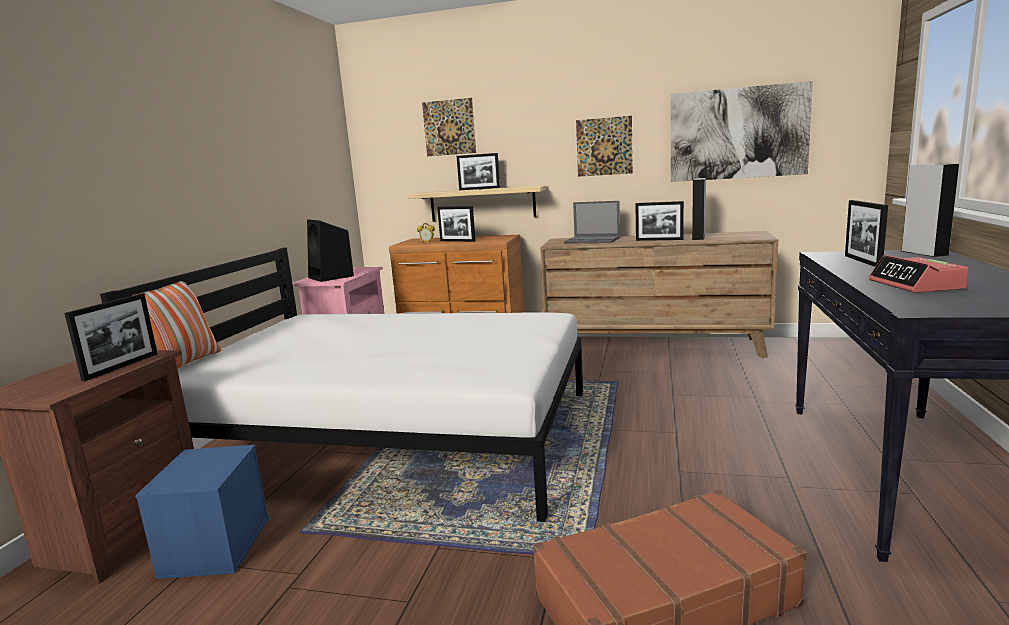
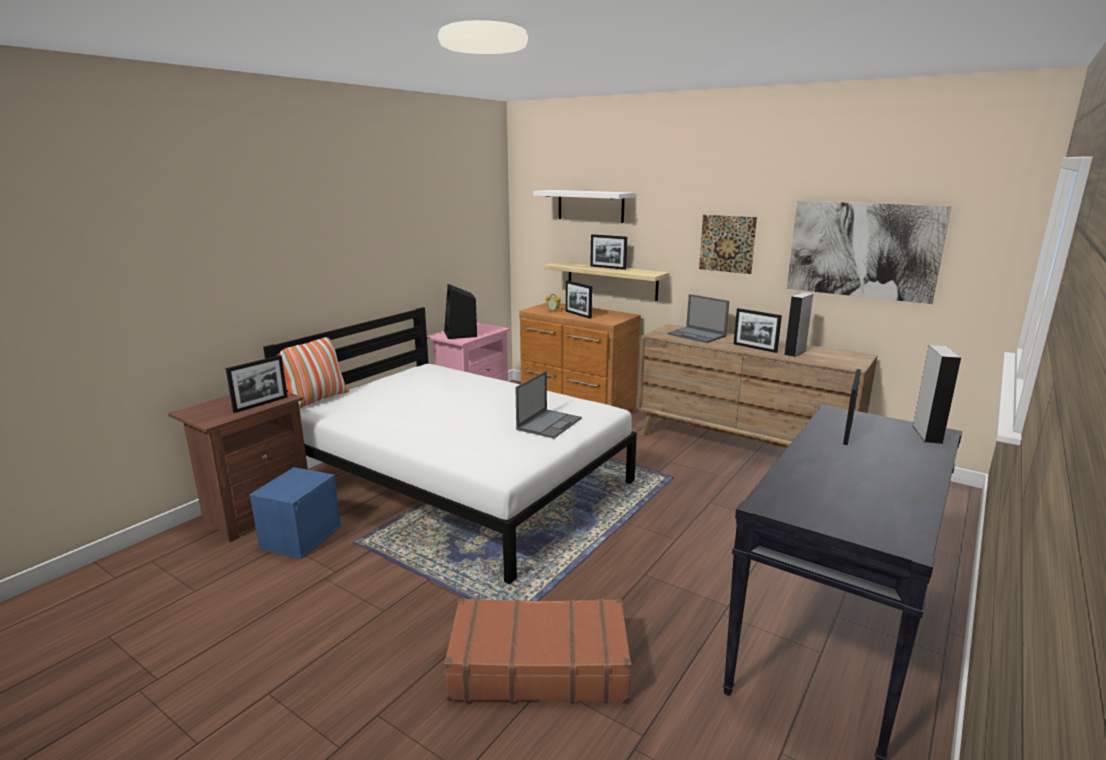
camera: 20 degrees right, 5 degrees up
(449, 127) = (590, 206): picture -> white shelf
(506, 334) = (549, 423): none -> laptop
(915, 285) = (826, 475): alarm clock -> none

